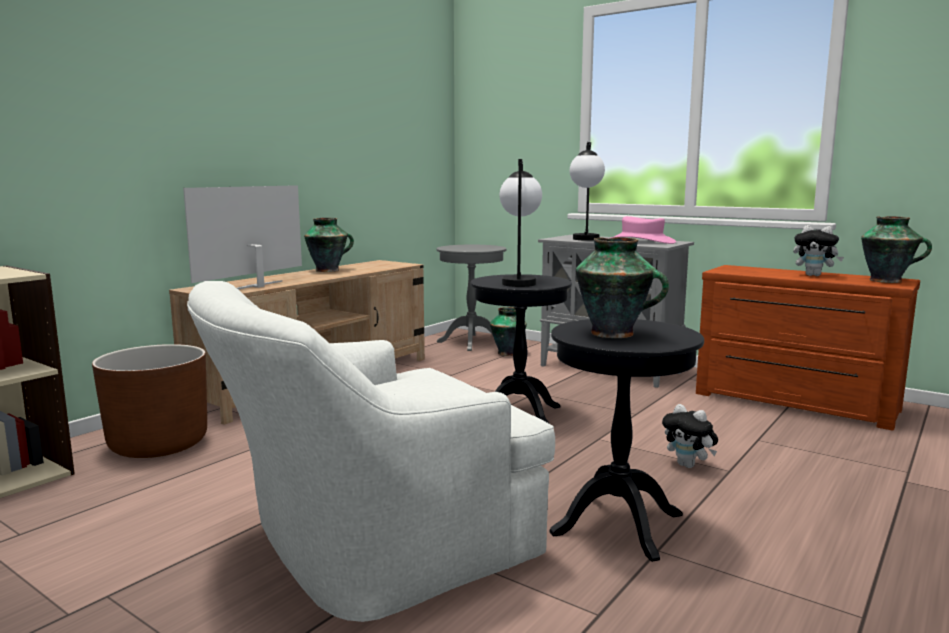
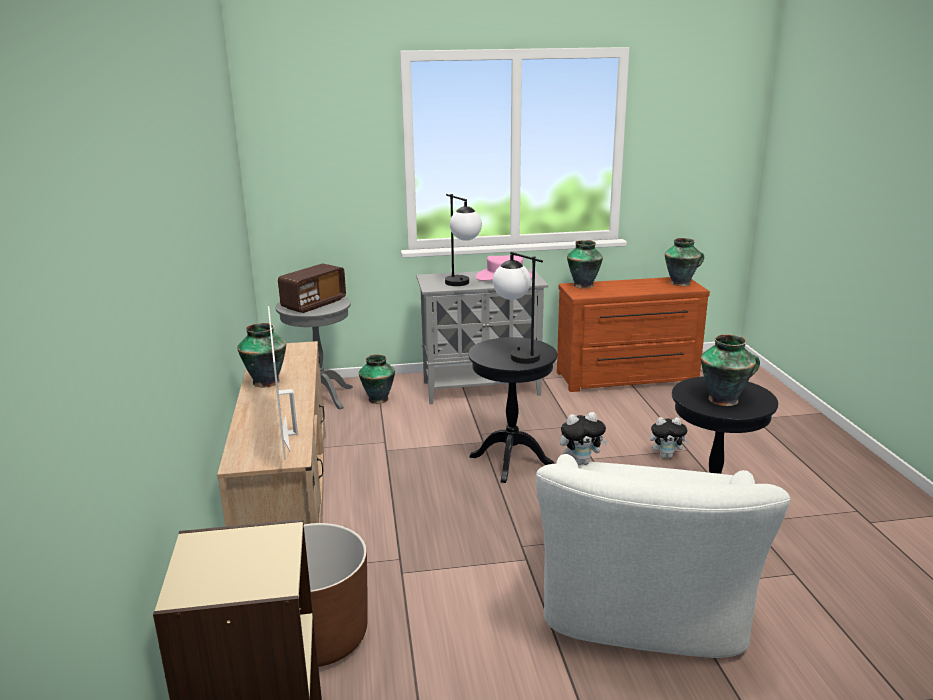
camera: 45 degrees left, 10 degrees up
(470, 247) = (314, 304): none -> radio
(747, 268) = (584, 285): none -> vase
(814, 275) = (637, 286): plush toy -> plush toy (581, 462)

